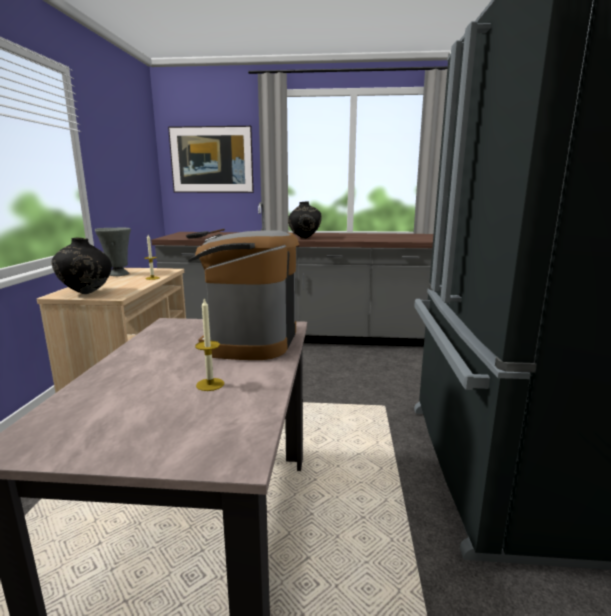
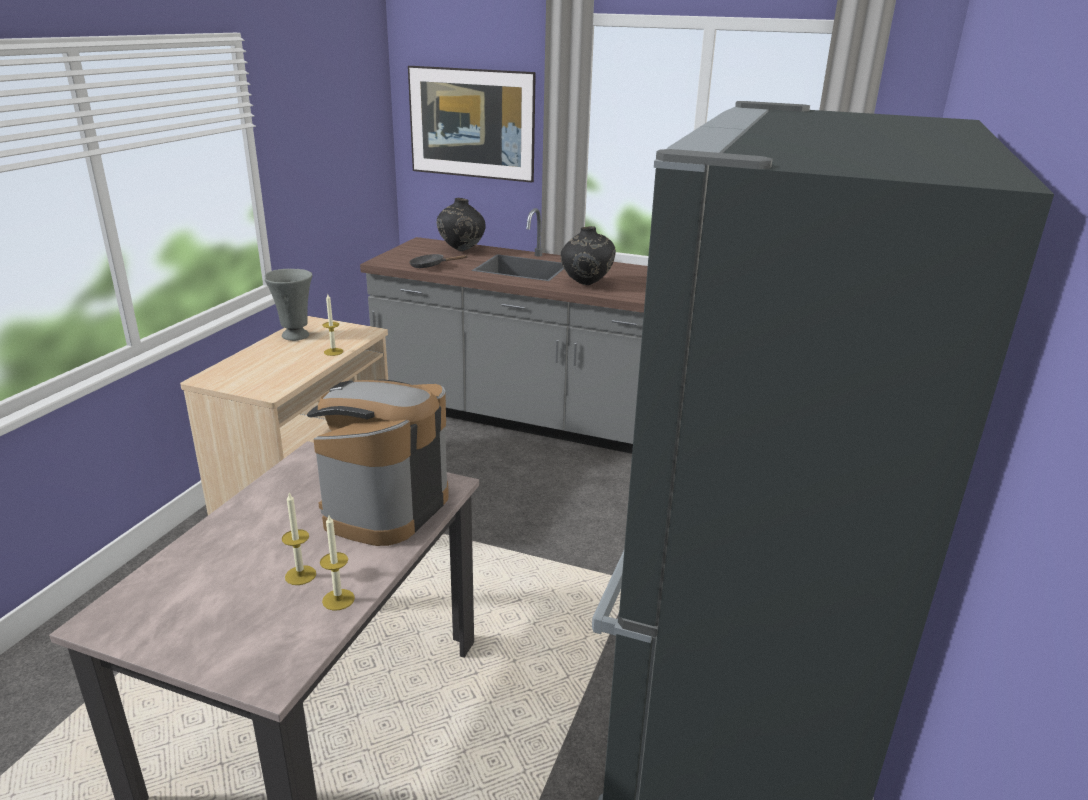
camera: 15 degrees right, 10 degrees up
(86, 293) = (239, 380): black vase -> black vase (461, 250)
(257, 394) = (338, 599): none -> candle

